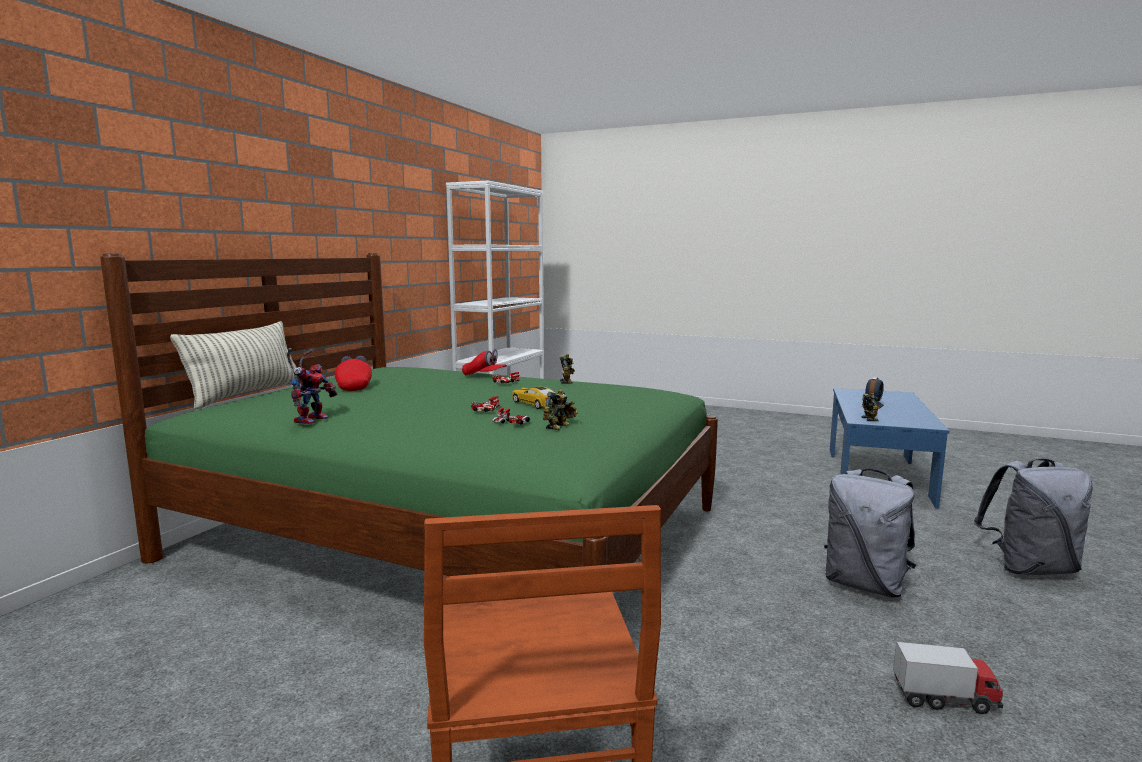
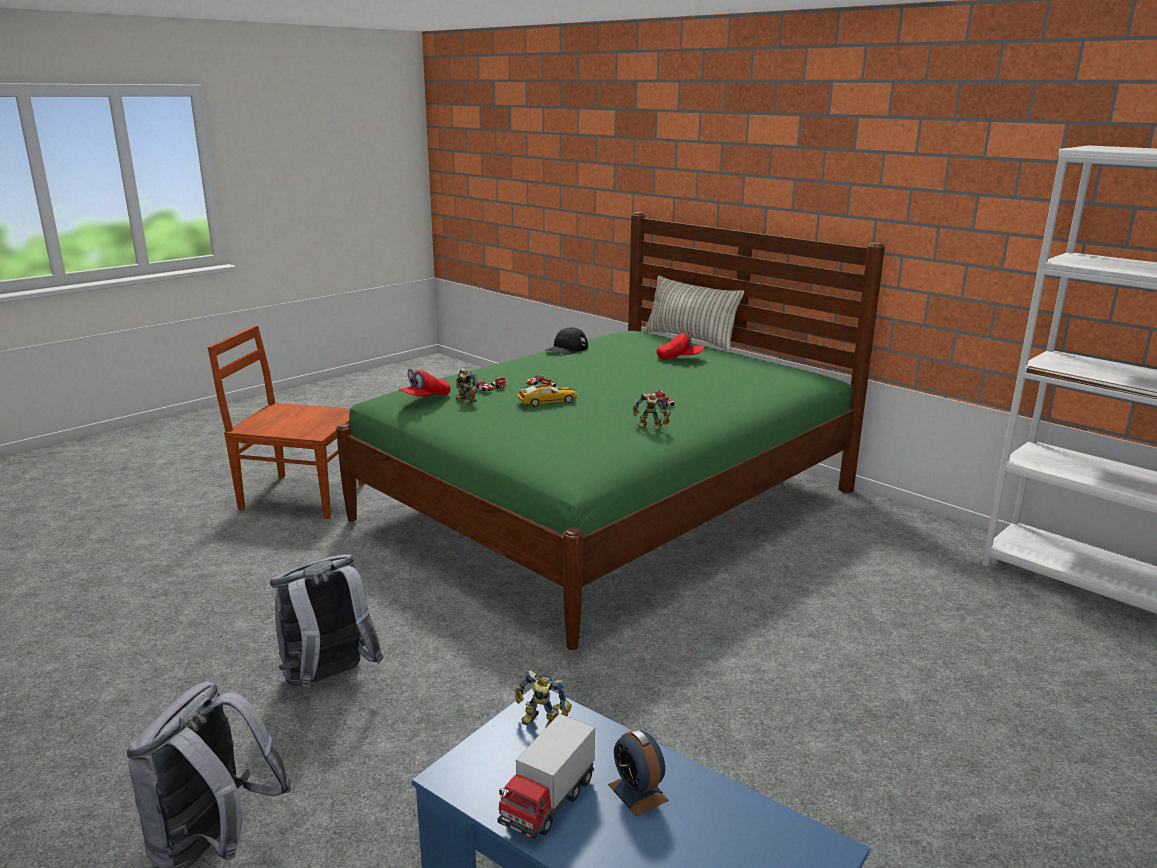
camera: 110 degrees right, 10 degrees up
(311, 419) = (566, 349): toy robot -> black cap
(484, 376) = (711, 400): red cap -> red cap (425, 398)
(944, 699) = (188, 632): toy truck -> toy truck (547, 802)

